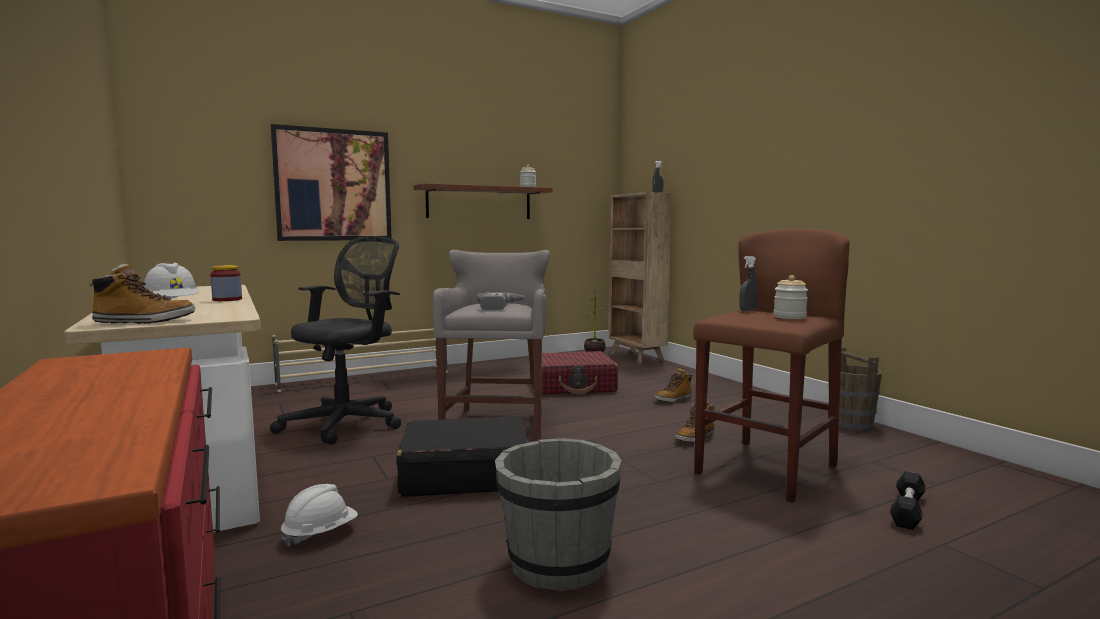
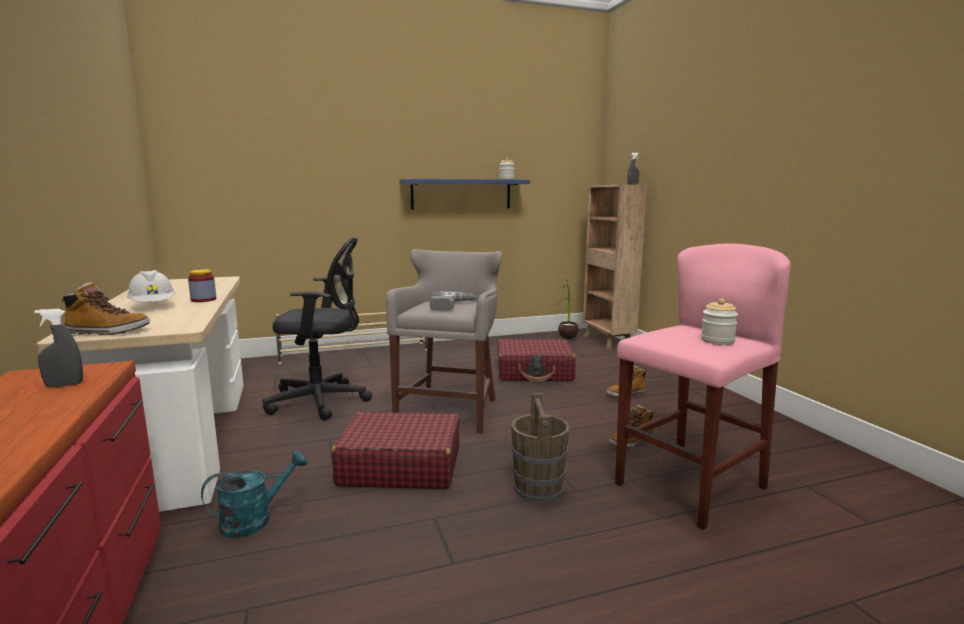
camera: 10 degrees right, 5 degrees up
(320, 534) = (255, 520): white hard hat -> turquoise watering can
(333, 185) = (326, 181): picture -> none
(348, 423) = (322, 401): black office chair -> black office chair turned 45 degrees clockwise
(464, 474) = (400, 466): black suitcase -> red suitcase
(479, 203) = (461, 194): brown shelf -> blue shelf
(557, 563) = (445, 577): grey bucket -> none
(748, 310) = (680, 327): grey spray bottle -> grey spray bottle (64, 385)
(766, 469) = (689, 485): brown stool -> pink stool
(852, 423) = (802, 435): brown bucket -> brown bucket (538, 488)
(907, 510) = (825, 552): black dumbbell -> none

